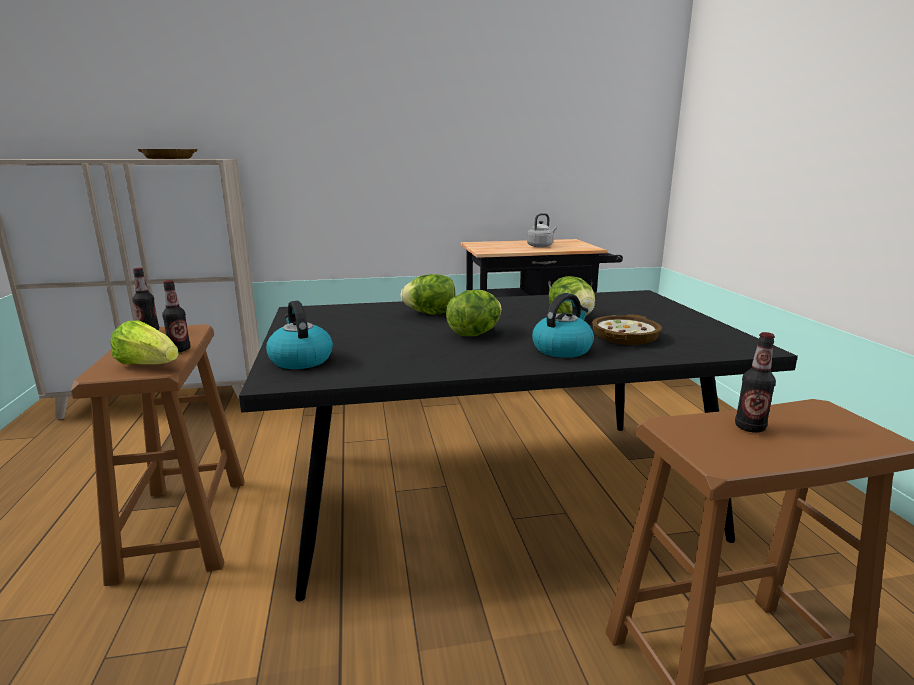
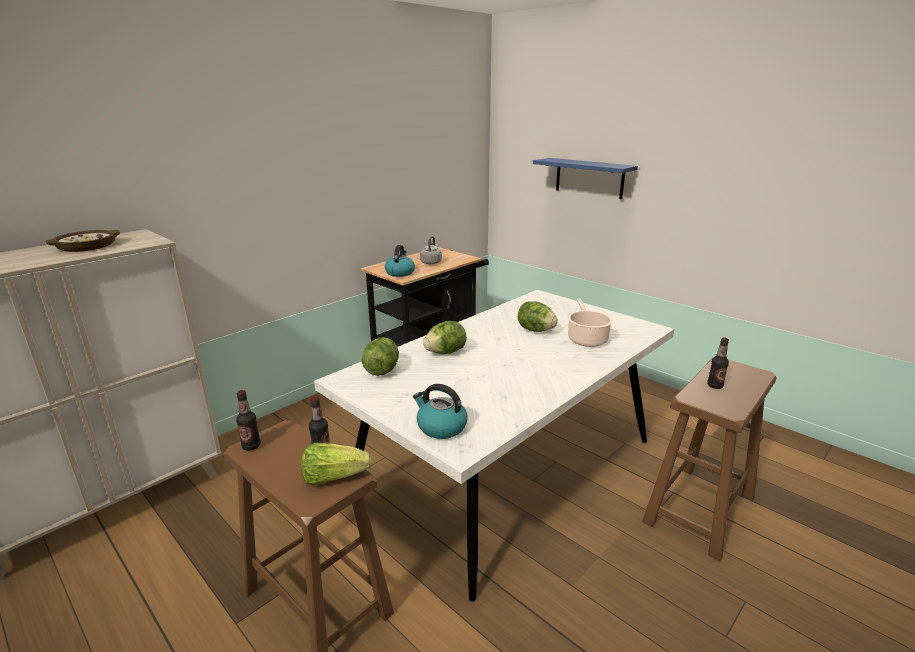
camera: 35 degrees left, 5 degrees up
(474, 334) = (505, 363): lettuce -> lettuce (382, 370)
(496, 495) = (506, 468): black dining table -> white dining table
(562, 349) = (572, 360): kettle -> kettle (400, 273)
(626, 337) = (587, 338): bowl -> cooking pot
(783, 147) = (589, 178): none -> blue shelf

